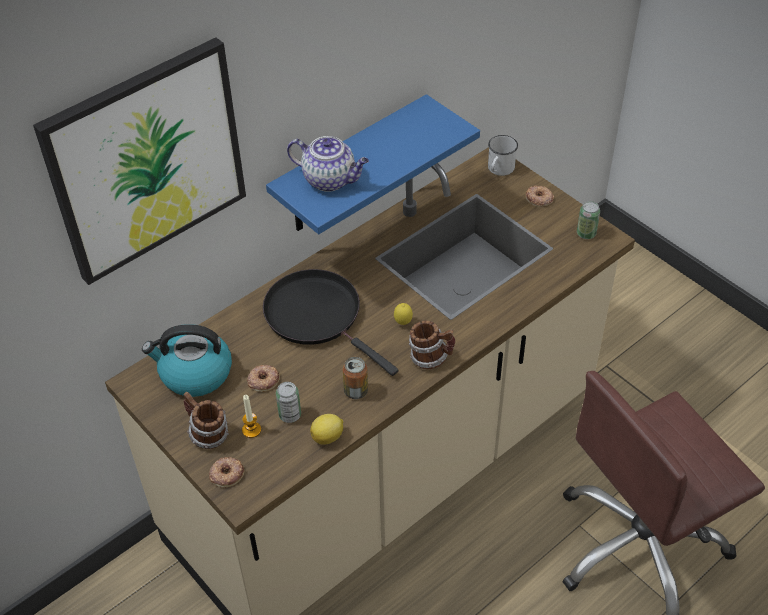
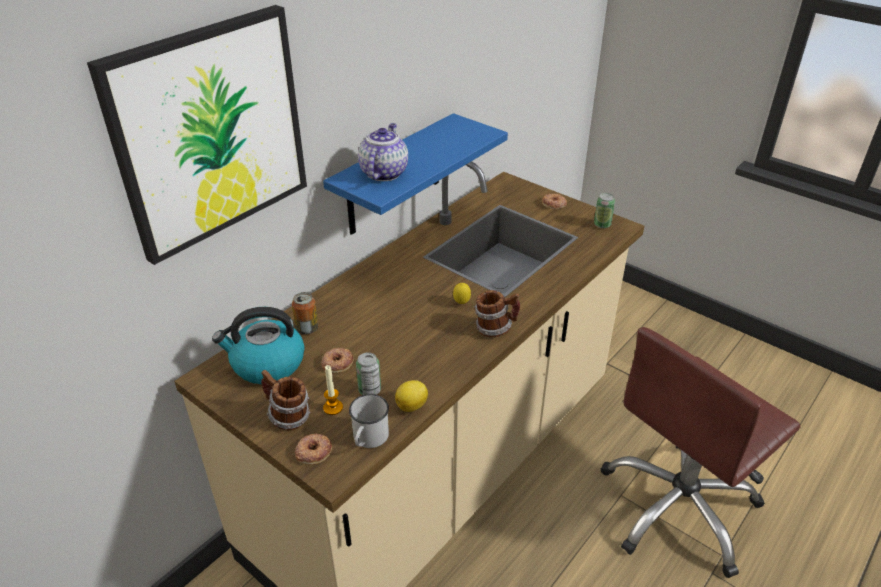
camera: 10 degrees left, 10 degrees down
(318, 316) = (380, 305): black frying pan -> none
(330, 180) = (383, 173): teapot -> teapot turned 90 degrees counterclockwise
(356, 391) = (430, 363): can -> can (307, 328)
(499, 170) = (514, 187): white mug -> white mug (368, 439)

